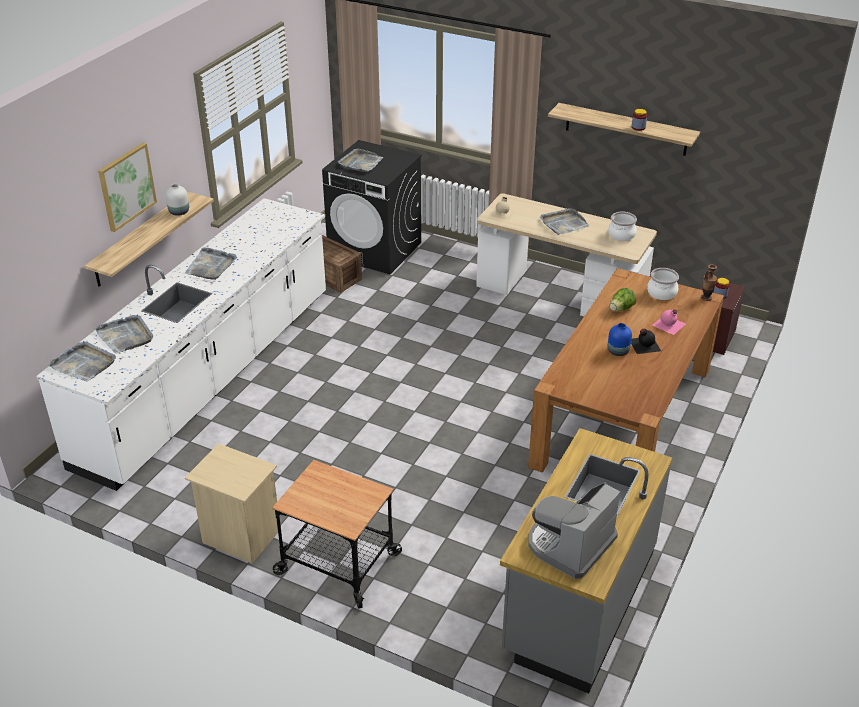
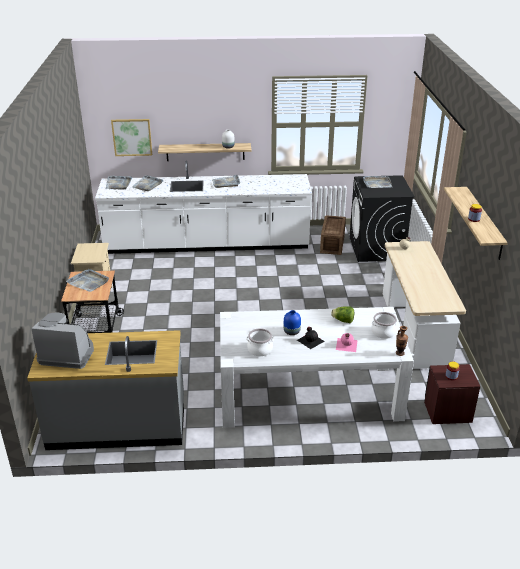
camera: 60 degrees right, 5 degrees down
(126, 186) = (200, 117): picture -> picture (132, 137)
(563, 223) = (422, 272): grey tray -> grey tray (88, 282)
(622, 235) = (439, 298): cooking pot -> cooking pot (260, 350)
(623, 416) = (309, 394): brown dining table -> white dining table

